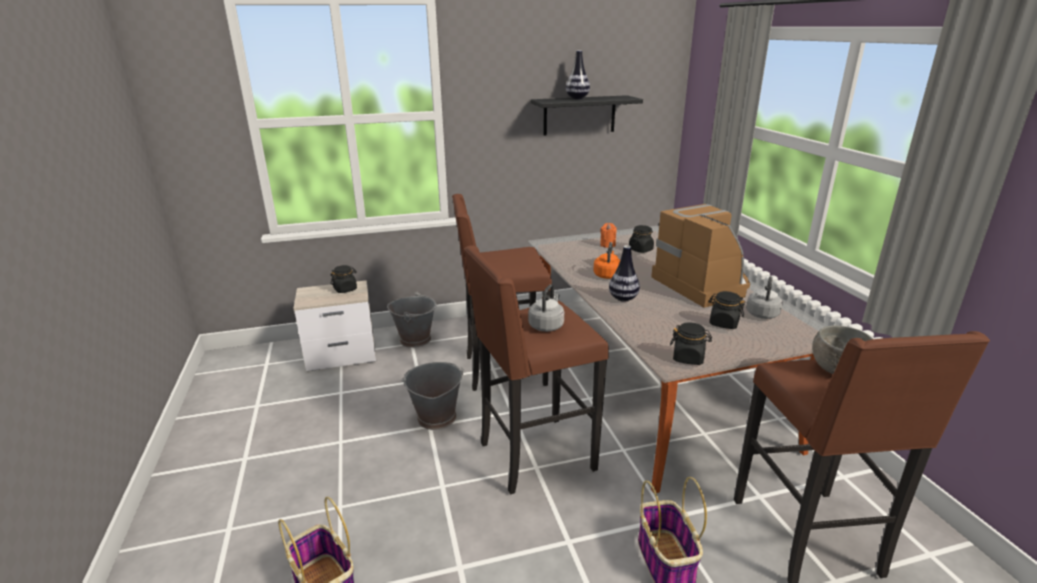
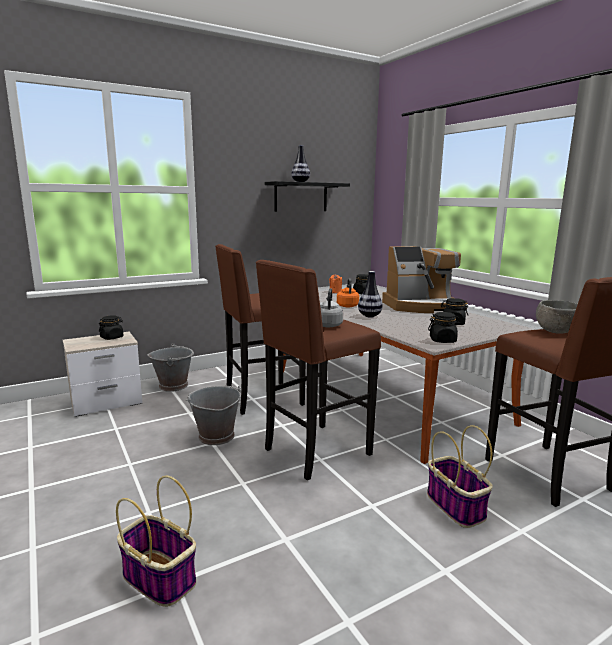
camera: 15 degrees left, 10 degrees down
(702, 284) = (421, 306): coffee machine -> coffee machine turned 120 degrees clockwise
(762, 313) = (475, 317): grey kettle -> none

